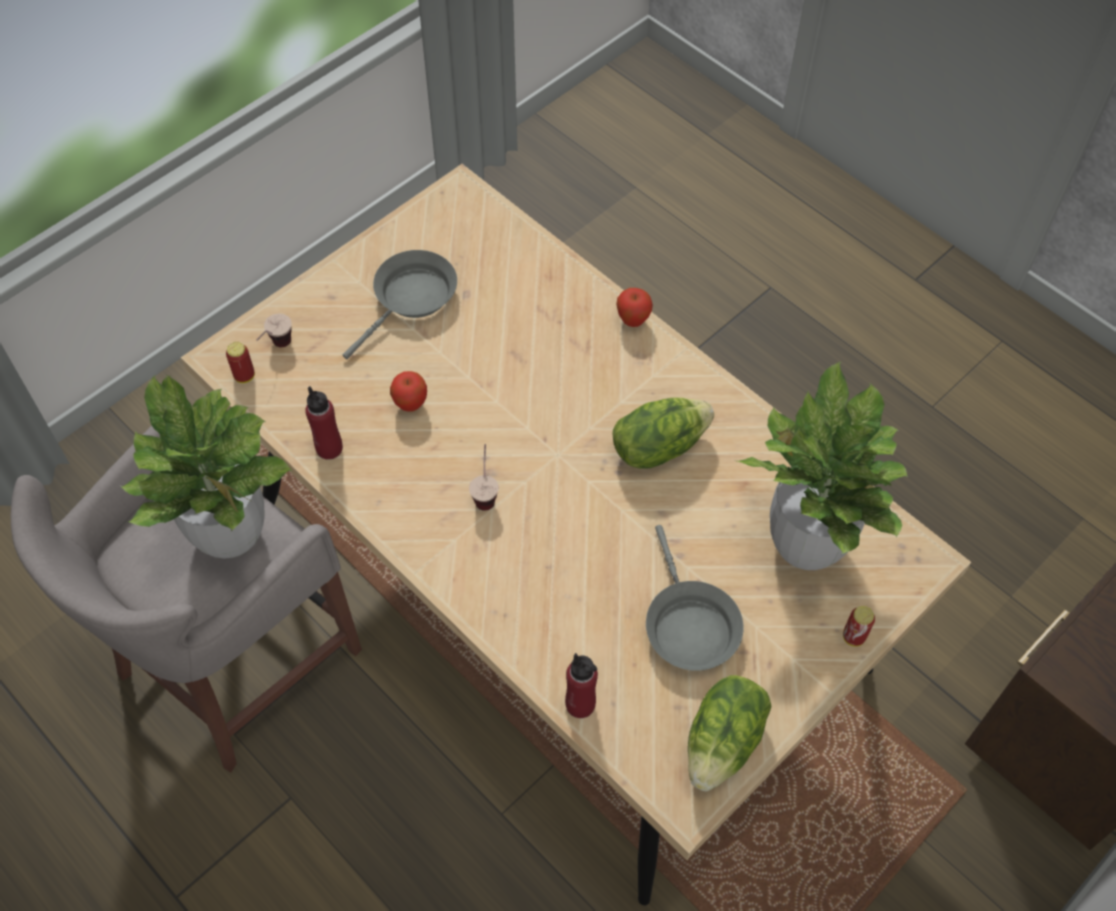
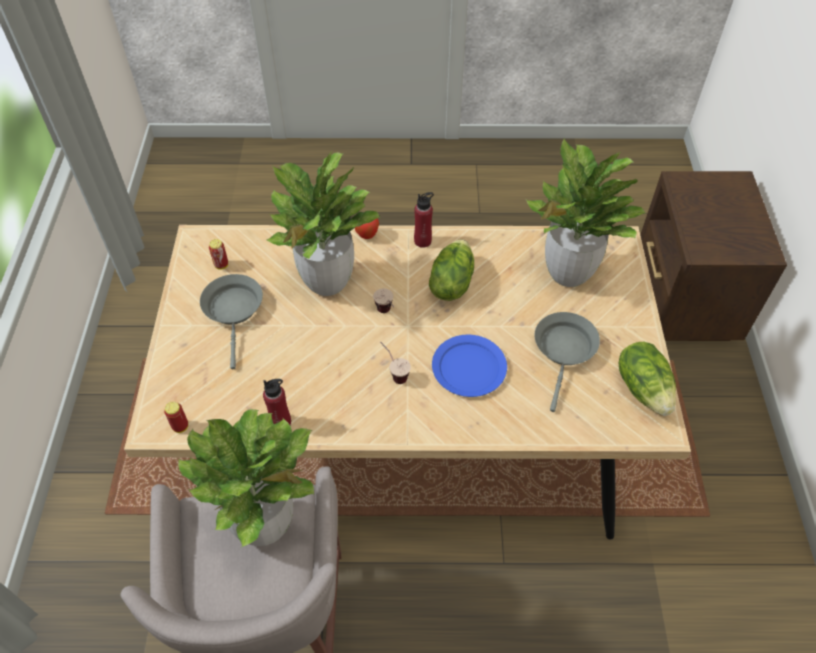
camera: 45 degrees left, 5 degrees down
(277, 349) = (183, 396): cup -> cup (386, 314)
(410, 404) = (300, 363): apple -> none
(532, 340) = (327, 282): none -> potted plant
(566, 552) = (469, 367): none -> blue plate
(580, 704) = (564, 431): red bottle -> red bottle (423, 241)
(688, 624) = (564, 351): grey frying pan -> grey frying pan turned 105 degrees counterclockwise
(853, 637) = (635, 295): can -> can (221, 265)

